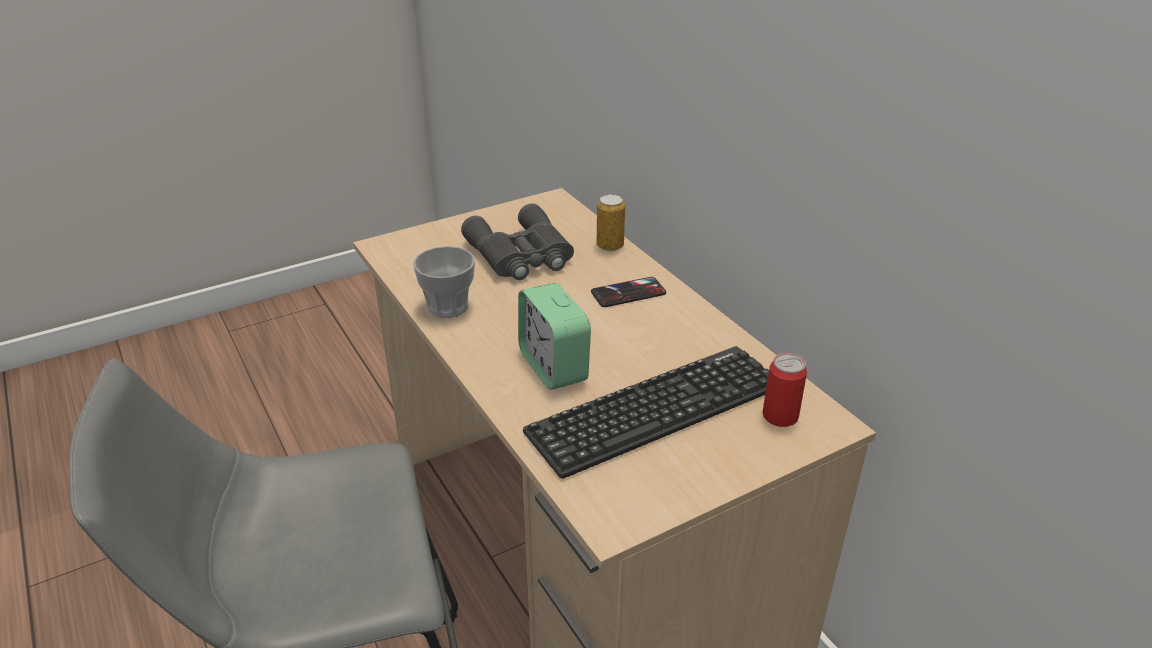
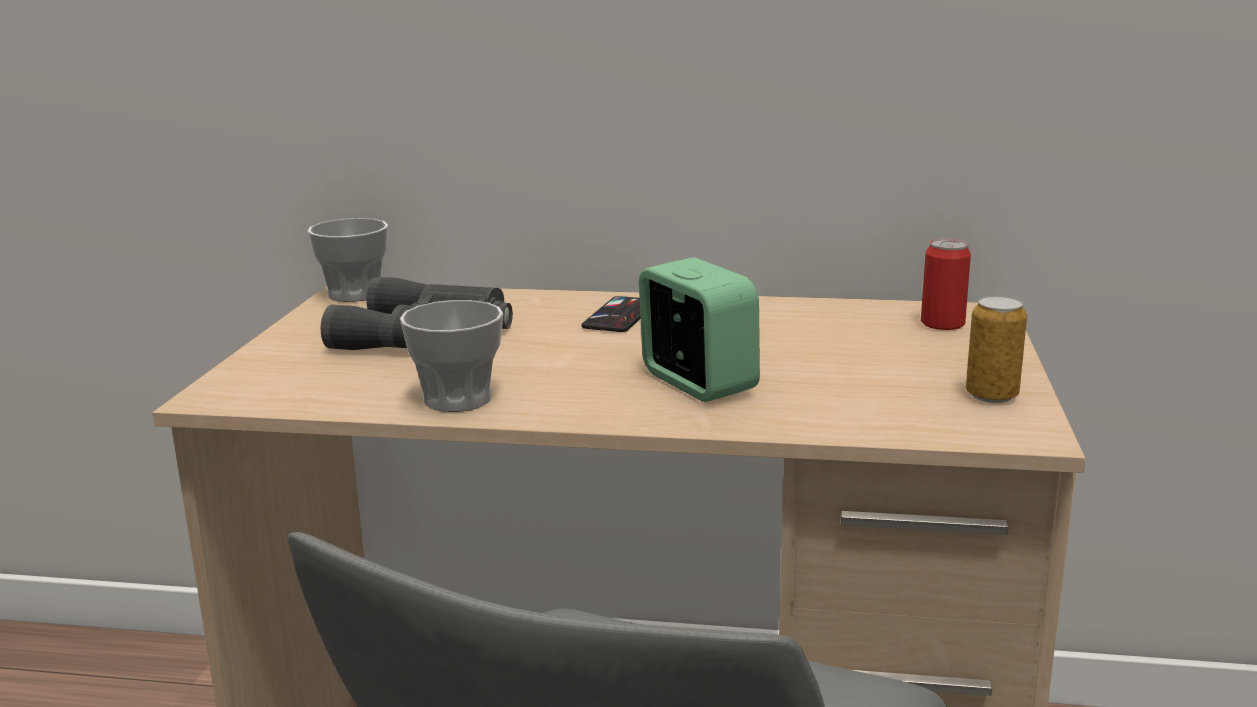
camera: 50 degrees left, 15 degrees down
(553, 203) = (354, 294): none -> cup
(553, 367) = (697, 383): alarm clock -> alarm clock turned 135 degrees counterclockwise
(610, 246) = (509, 297): can -> can (991, 395)
(656, 409) = (856, 363): keyboard -> none

